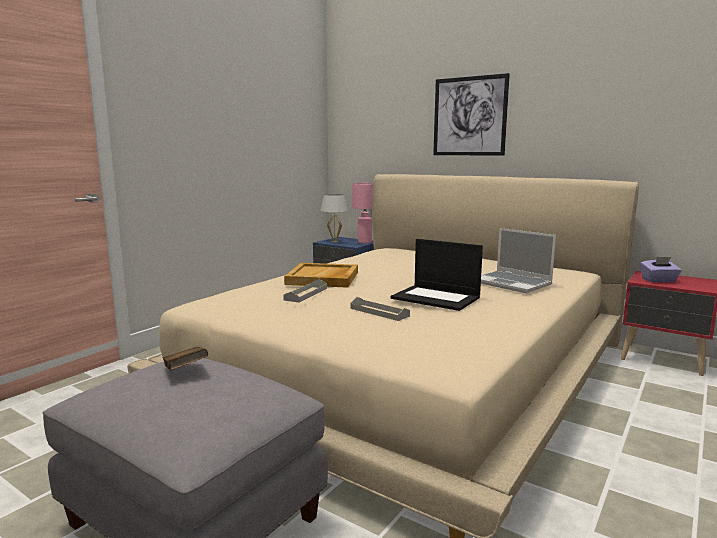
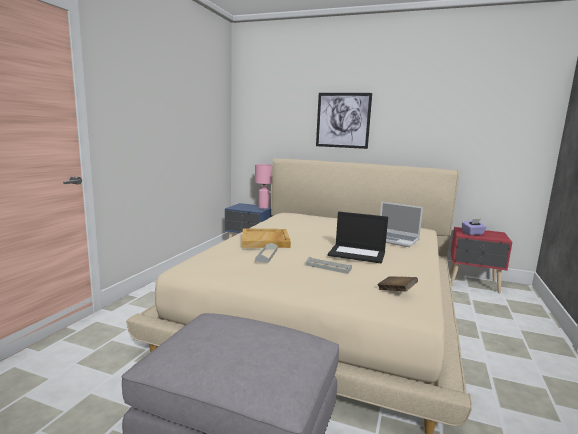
camera: 15 degrees left, 0 degrees up
(185, 371) = (230, 329): brown book -> brown book (396, 291)
(334, 241) = (241, 207): white table lamp -> none

